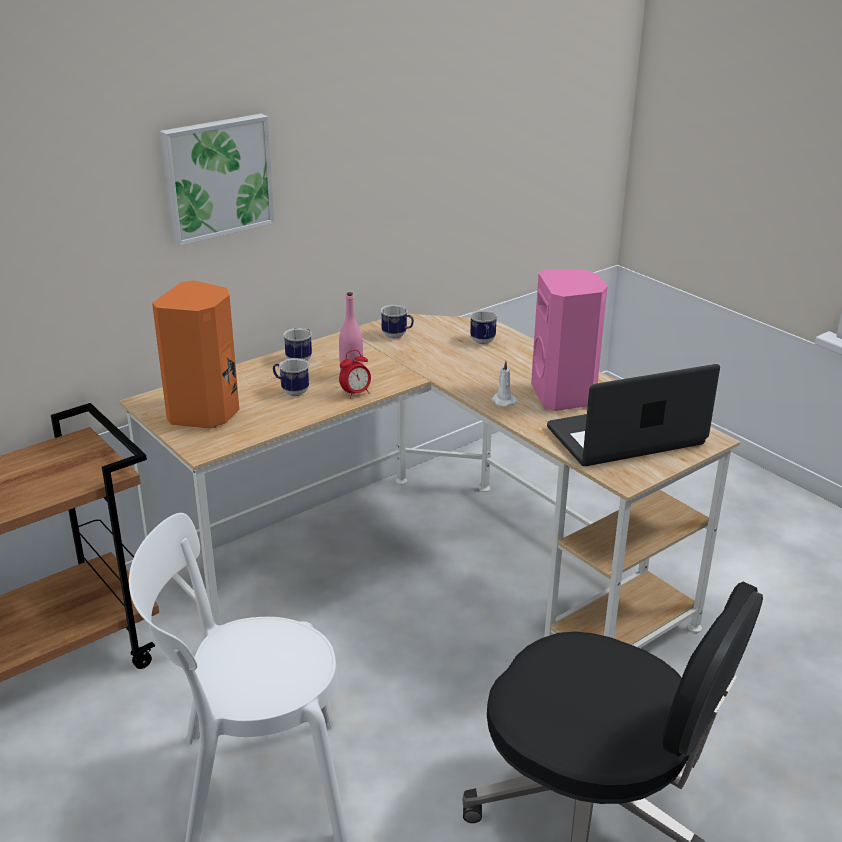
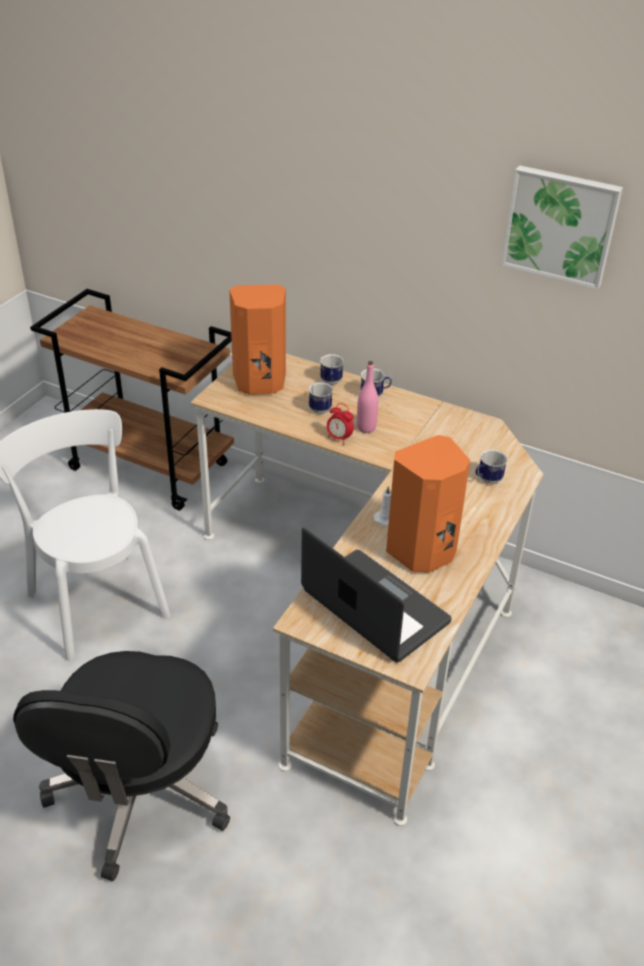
camera: 65 degrees right, 10 degrees up
(216, 177) = (353, 224): picture -> picture (560, 225)
(397, 336) = (456, 430): mug -> mug (331, 383)
(564, 396) = (423, 552): pink speaker -> orange speaker

